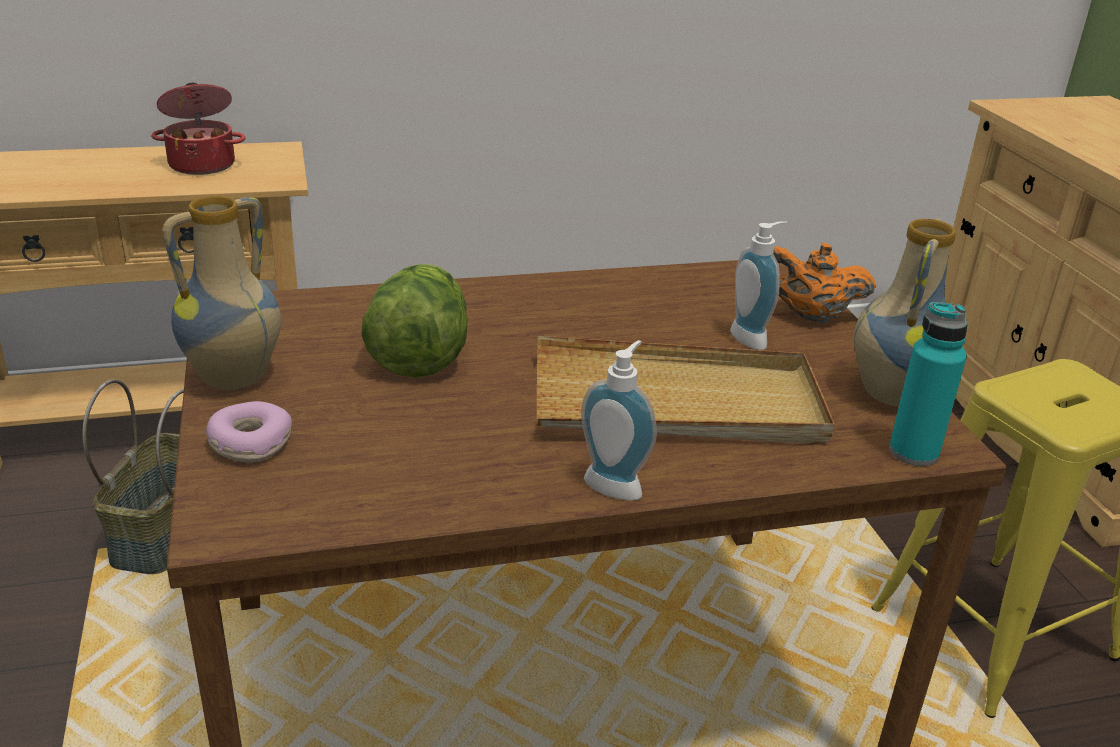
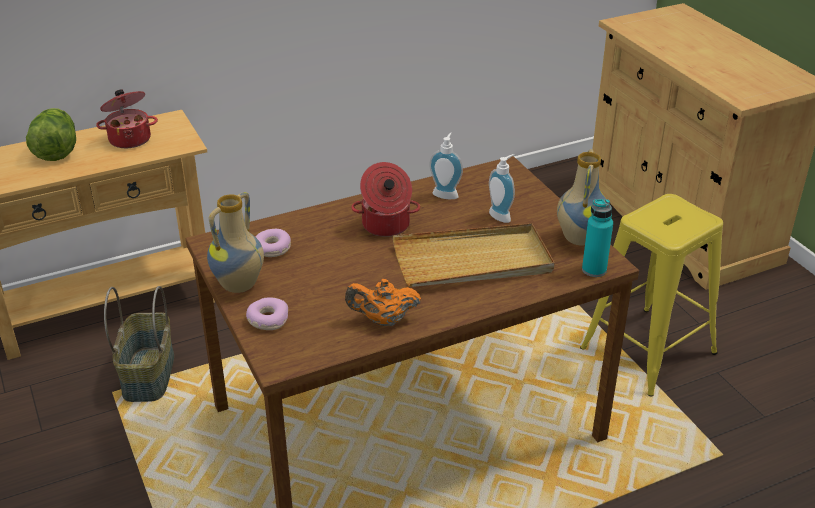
camera: 10 degrees left, 5 degrees up
(326, 331) = (272, 249): none -> donut
(420, 355) = (330, 255): lettuce -> lettuce (57, 151)
(538, 325) = (386, 225): none -> cooking pot
(616, 484) = (456, 310): soap dispenser -> soap dispenser (446, 194)
(810, 316) = (529, 196): orange teapot -> orange teapot (383, 320)

